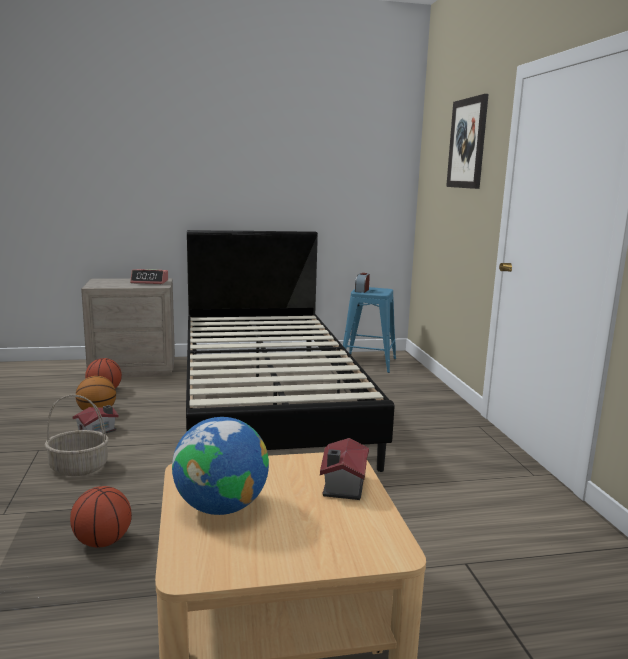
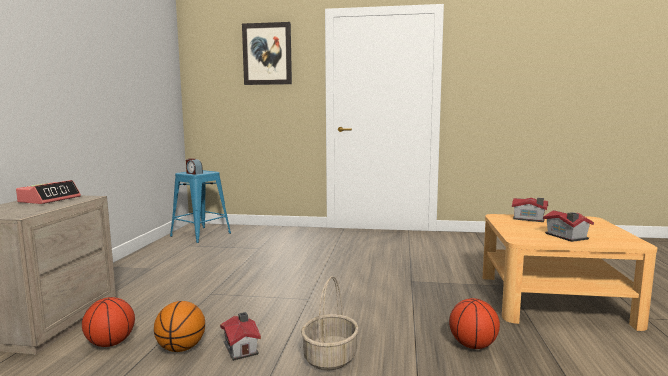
camera: 70 degrees left, 5 degrees down
(220, 507) = (566, 236): globe -> toy house
(267, 401) = (244, 272): black bed -> none

